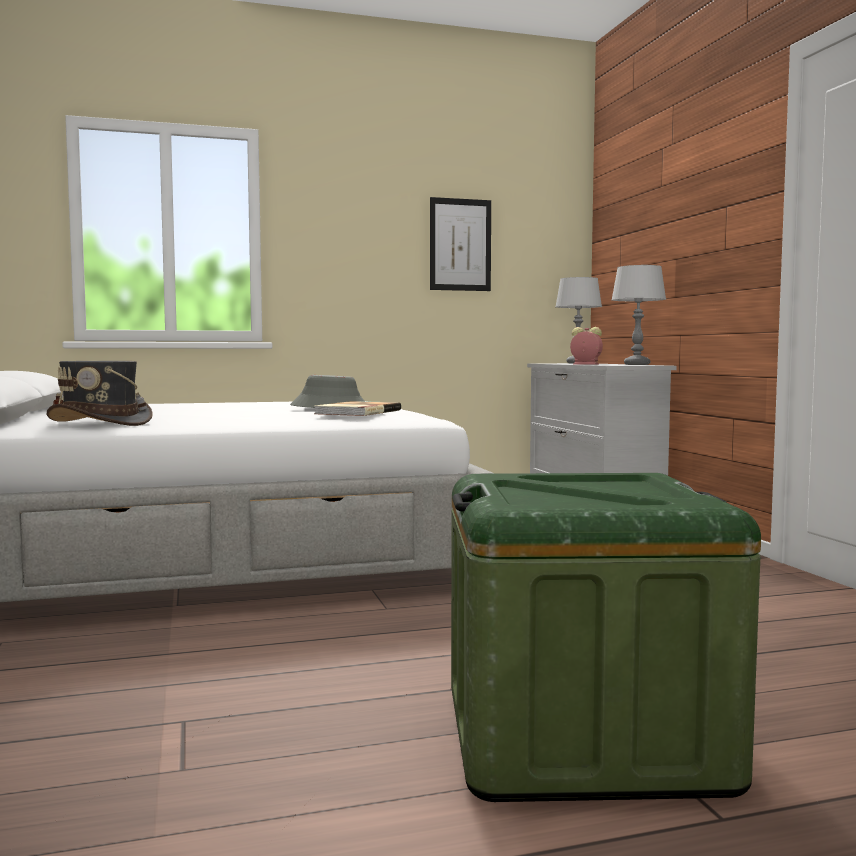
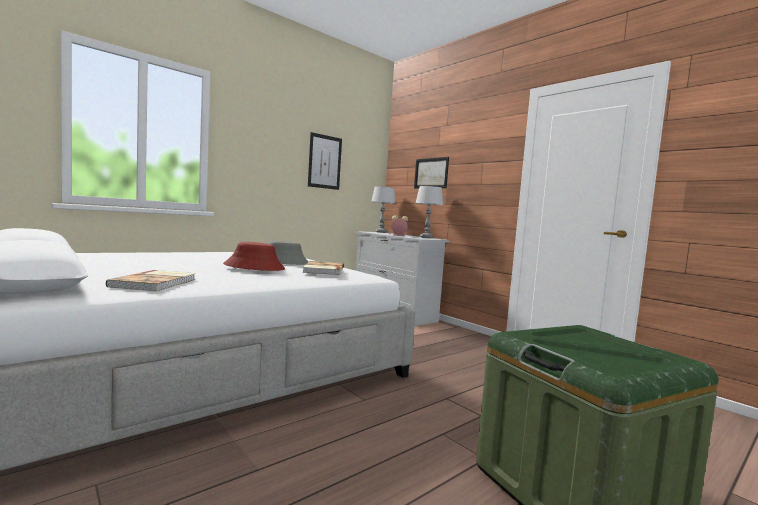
camera: 25 degrees left, 0 degrees up
(101, 423) = (156, 283): grey hat -> book
(261, 410) = (254, 267): none -> red hat
(651, 241) = (431, 173): none -> picture

